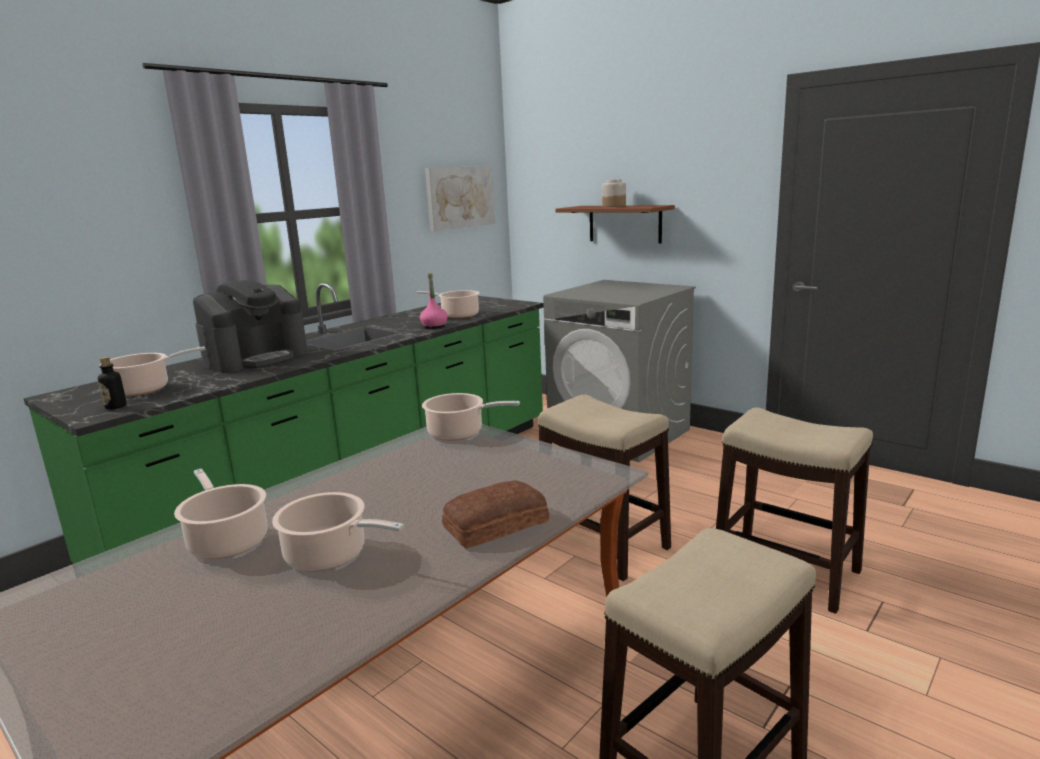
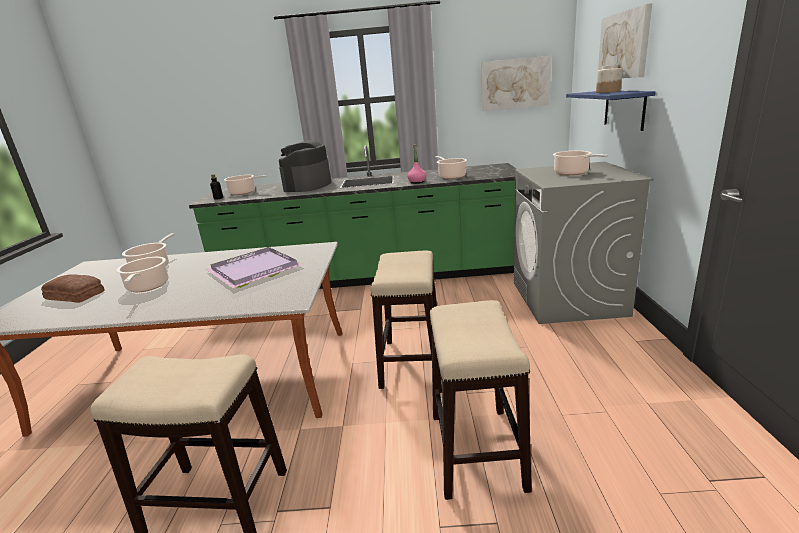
camera: 50 degrees right, 5 degrees up
(256, 358) = (308, 186): coffee machine -> coffee machine turned 105 degrees clockwise
(448, 473) = (254, 270): none -> purple tray
(459, 433) = (311, 252): cooking pot -> cooking pot (573, 173)
(494, 524) = (199, 302): bread -> bread (75, 295)
(613, 160) = (624, 45): none -> picture
(624, 223) = (624, 109): brown shelf -> blue shelf

